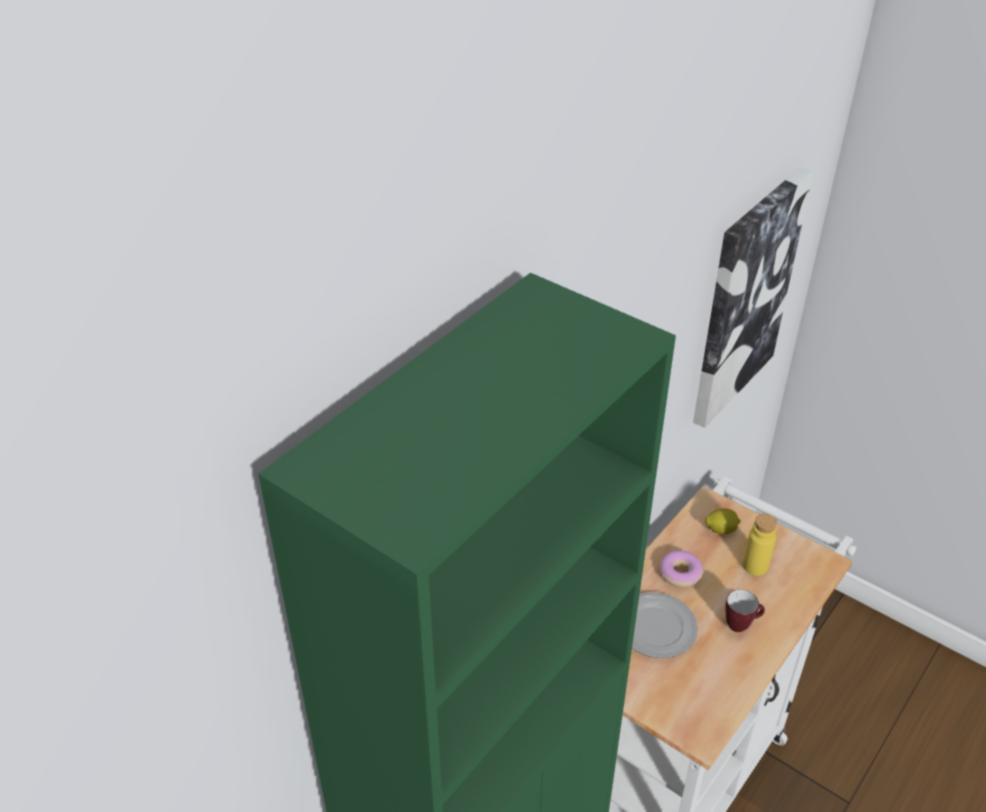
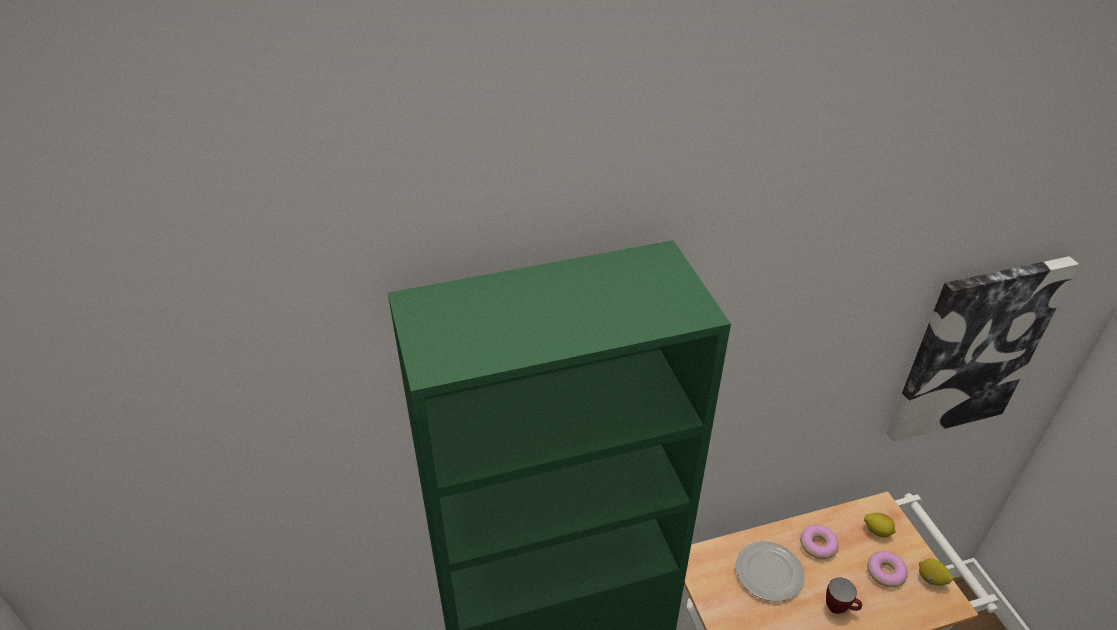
camera: 35 degrees right, 0 degrees up
(755, 566) = (885, 572): yellow bottle -> donut
(795, 550) = (931, 579): none -> lemon

